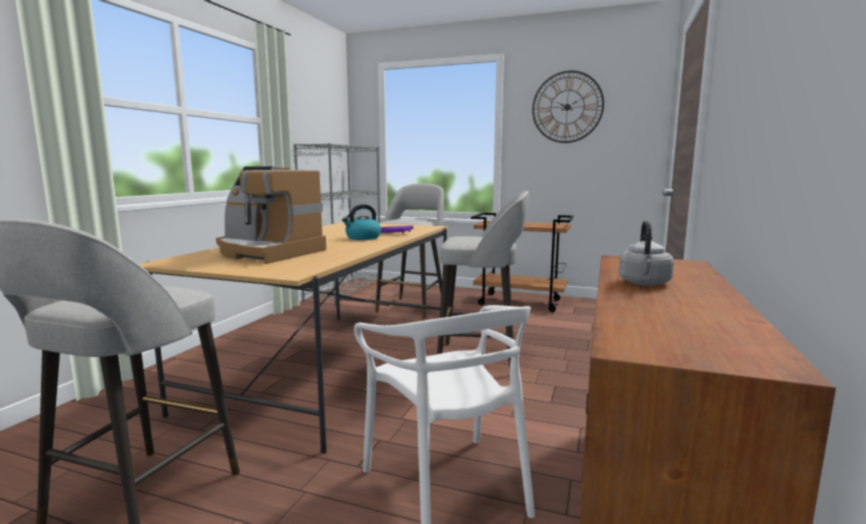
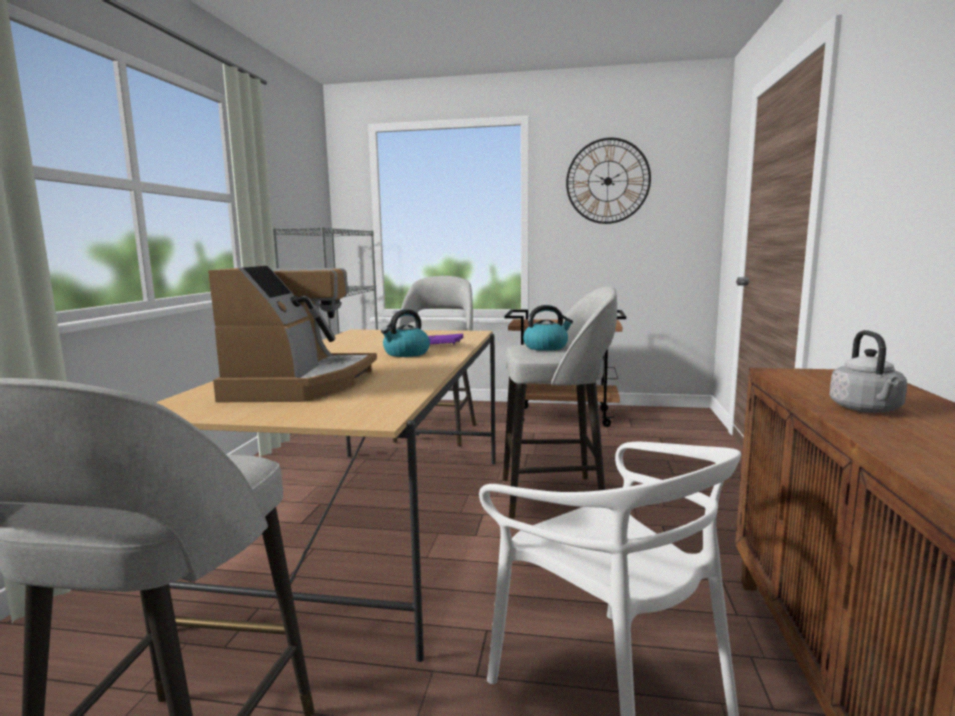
camera: 10 degrees left, 0 degrees up
(267, 252) = (300, 384): coffee machine -> coffee machine turned 105 degrees counterclockwise
(473, 238) = (546, 347): none -> kettle

